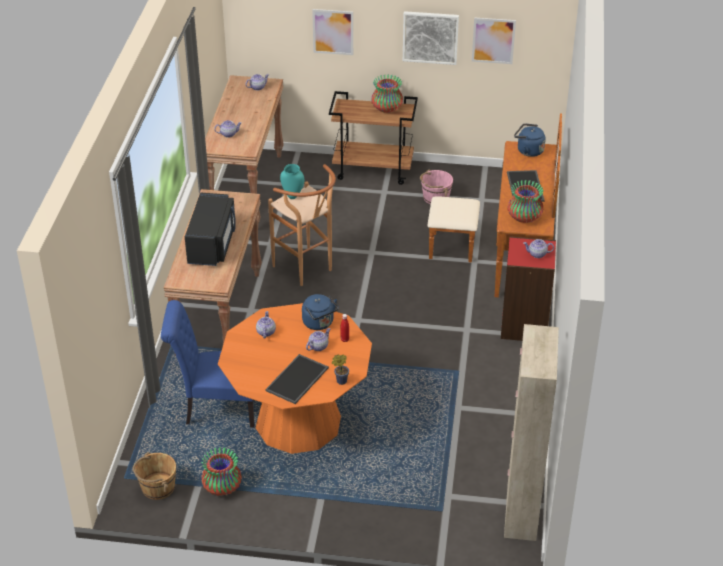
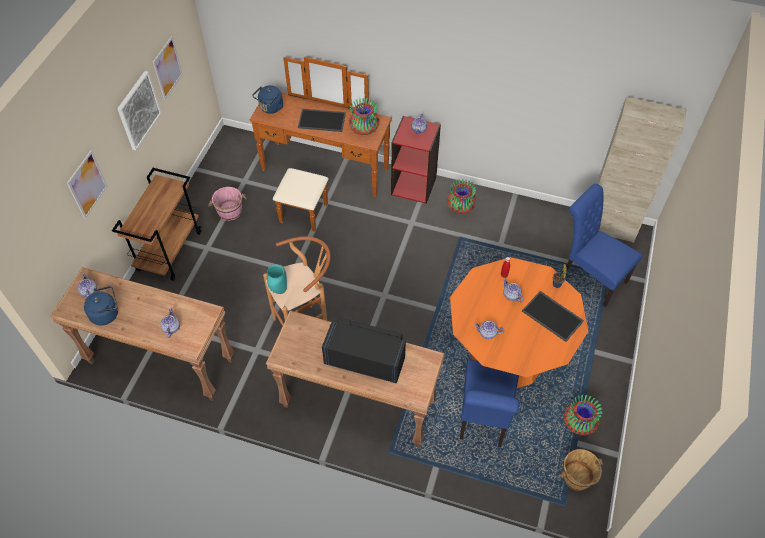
camera: 80 degrees left, 15 degrees up
(319, 323) = (480, 290): blue kettle -> blue kettle (107, 313)
(387, 108) = (153, 196): vase -> vase (460, 207)
(433, 492) = (589, 276): none -> blue chair

